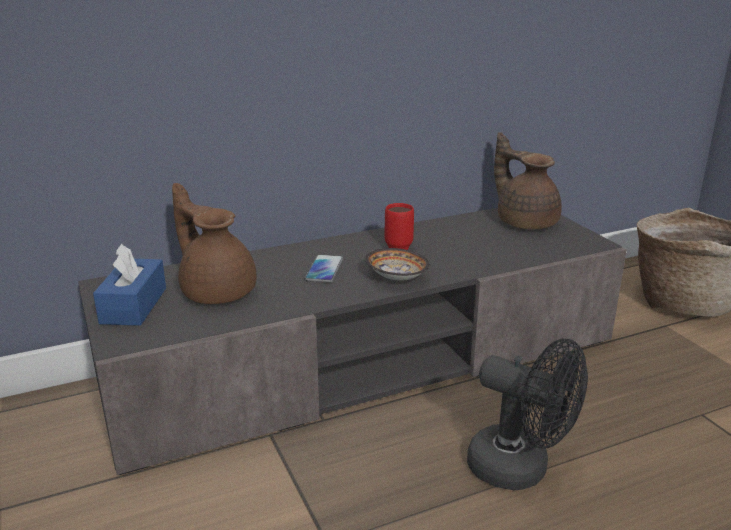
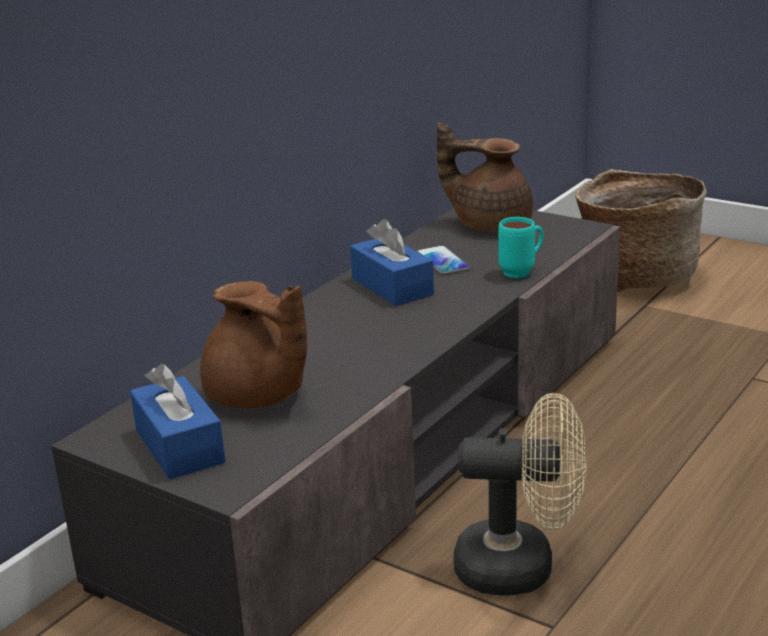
camera: 30 degrees left, 0 degrees up
(217, 291) = (257, 397): brown teapot -> brown teapot turned 150 degrees counterclockwise
(324, 269) = (347, 336): phone -> phone (442, 261)
(355, 487) = (521, 567): none -> beige fan
(396, 277) = (438, 320): bowl -> none
(398, 245) = (392, 286): red mug -> blue tissue box
(502, 261) = (522, 272): none -> turquoise mug
(520, 469) = (653, 486): black fan -> none

